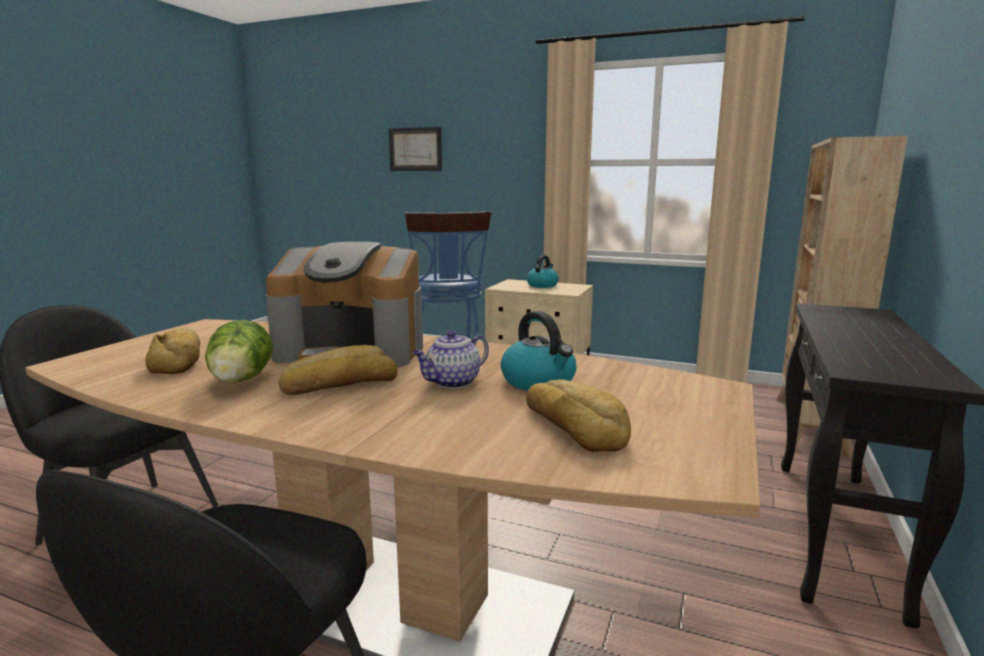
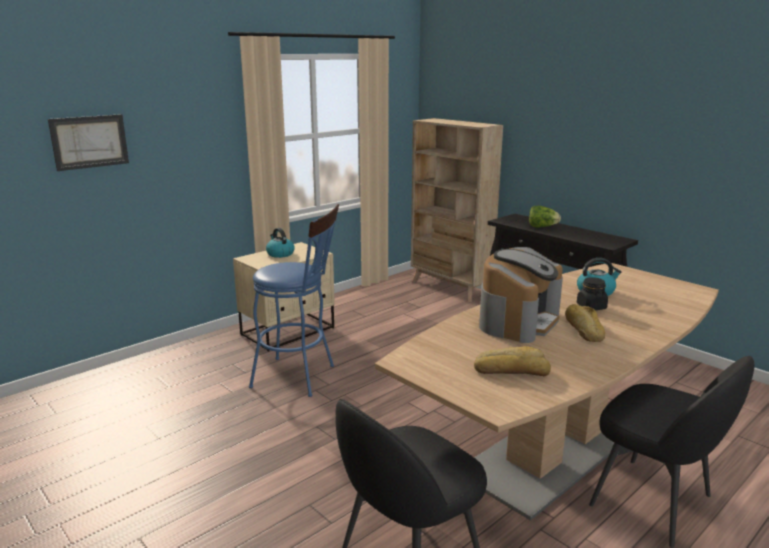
camera: 65 degrees left, 5 degrees up
(240, 382) = (571, 352): lettuce -> lettuce (542, 227)
(452, 382) = (591, 307): teapot -> black jar
(575, 425) = (653, 296): bread -> none

